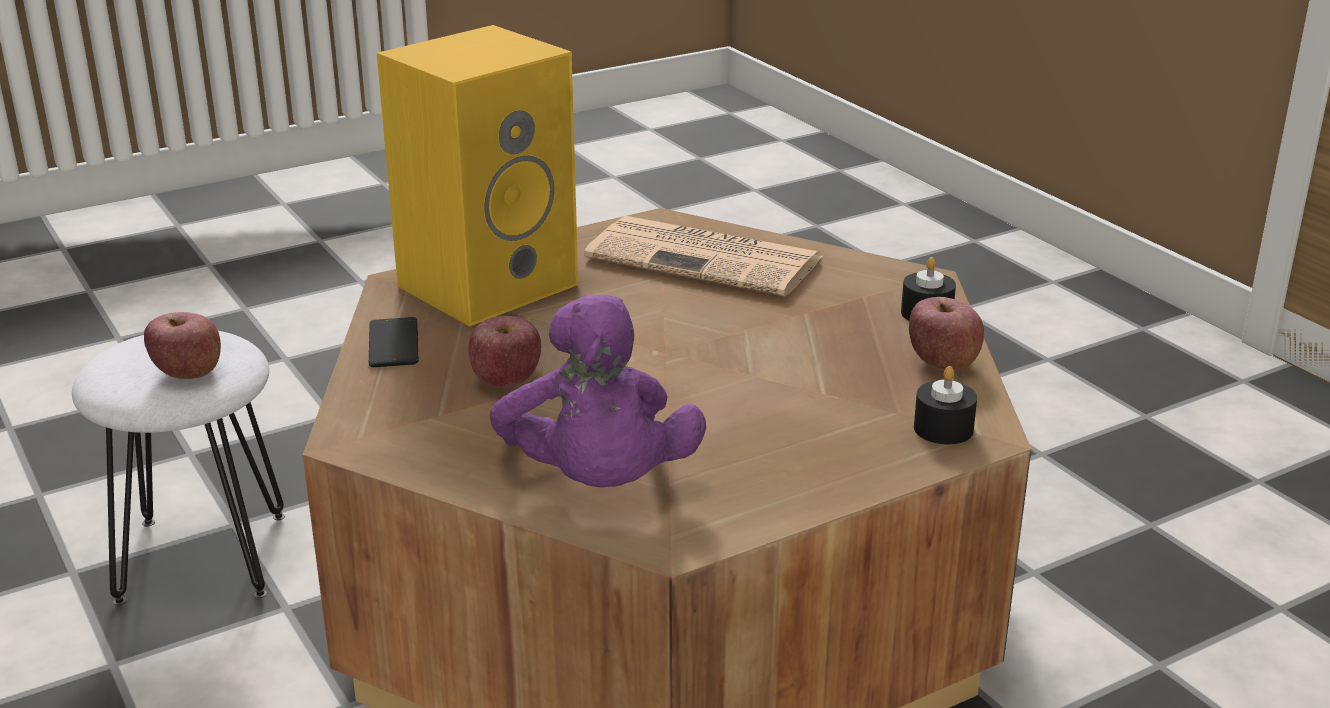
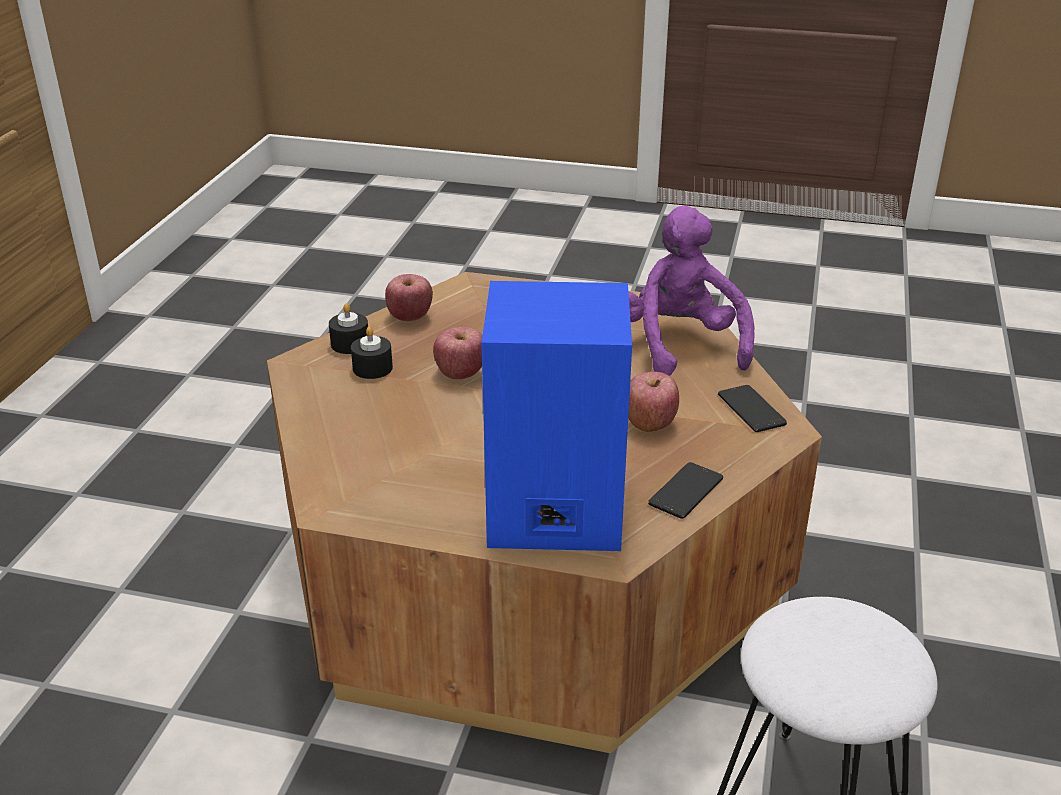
camera: 135 degrees left, 5 degrees up
(188, 373) = (832, 622): apple -> apple (461, 373)
(414, 444) = (751, 409): none -> phone
(489, 283) = (550, 514): yellow speaker -> blue speaker
(598, 483) = (680, 345): purple plush toy -> purple plush toy turned 45 degrees counterclockwise
(708, 258) = (373, 450): newspaper -> none
(943, 429) = (482, 293): black candle -> black candle (372, 368)

